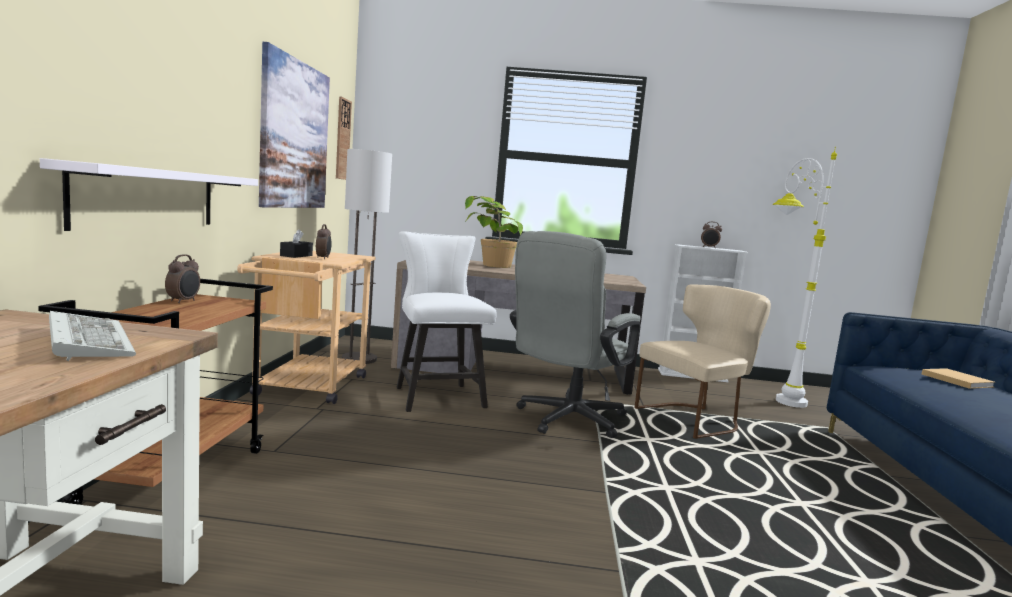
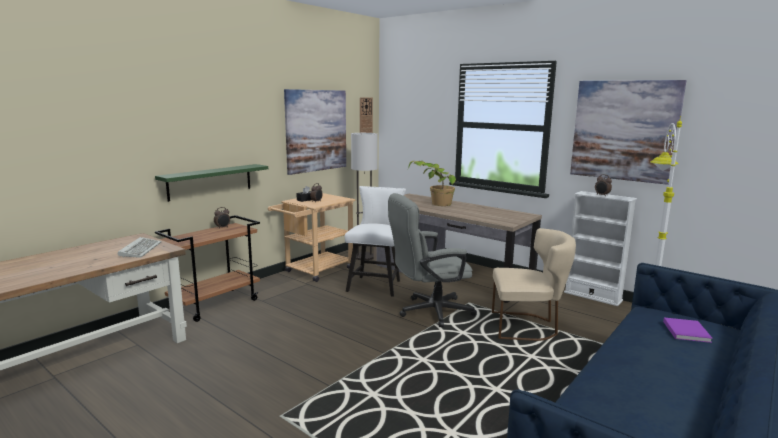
camera: 35 degrees right, 5 degrees up
(148, 198) = (210, 182): white shelf -> green shelf
(727, 170) = (624, 130): none -> picture
(955, 380) = (686, 331): beige book -> purple book

